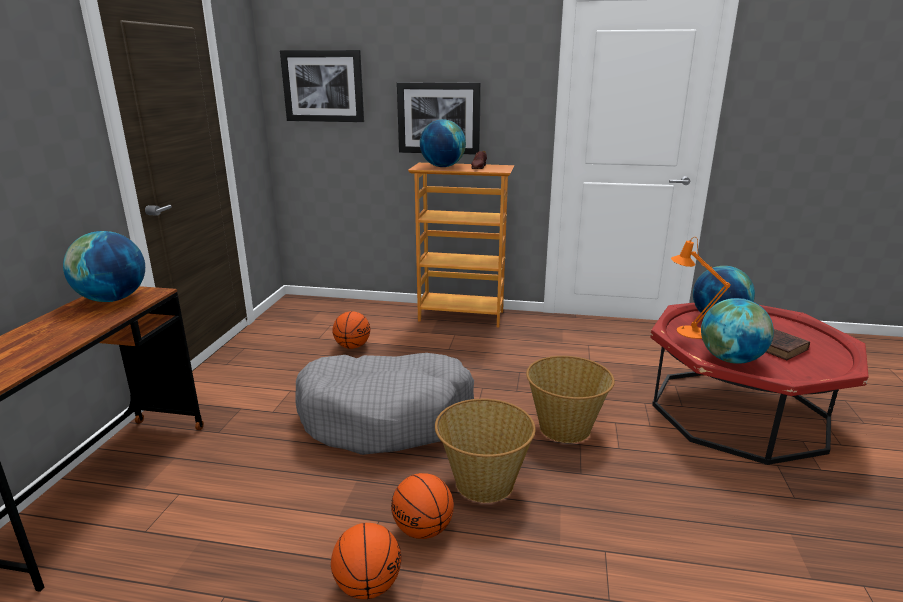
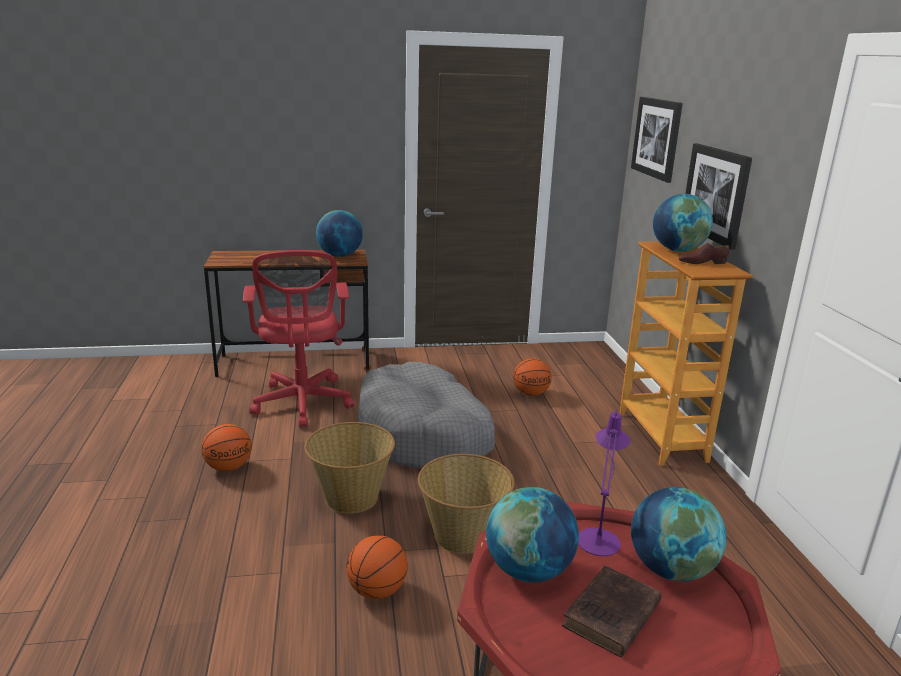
camera: 70 degrees right, 0 degrees up
(242, 495) = (302, 404): none -> red office chair
(423, 530) = (286, 478): basketball -> basketball (377, 591)
(687, 331) = (599, 537): orange table lamp -> purple table lamp

